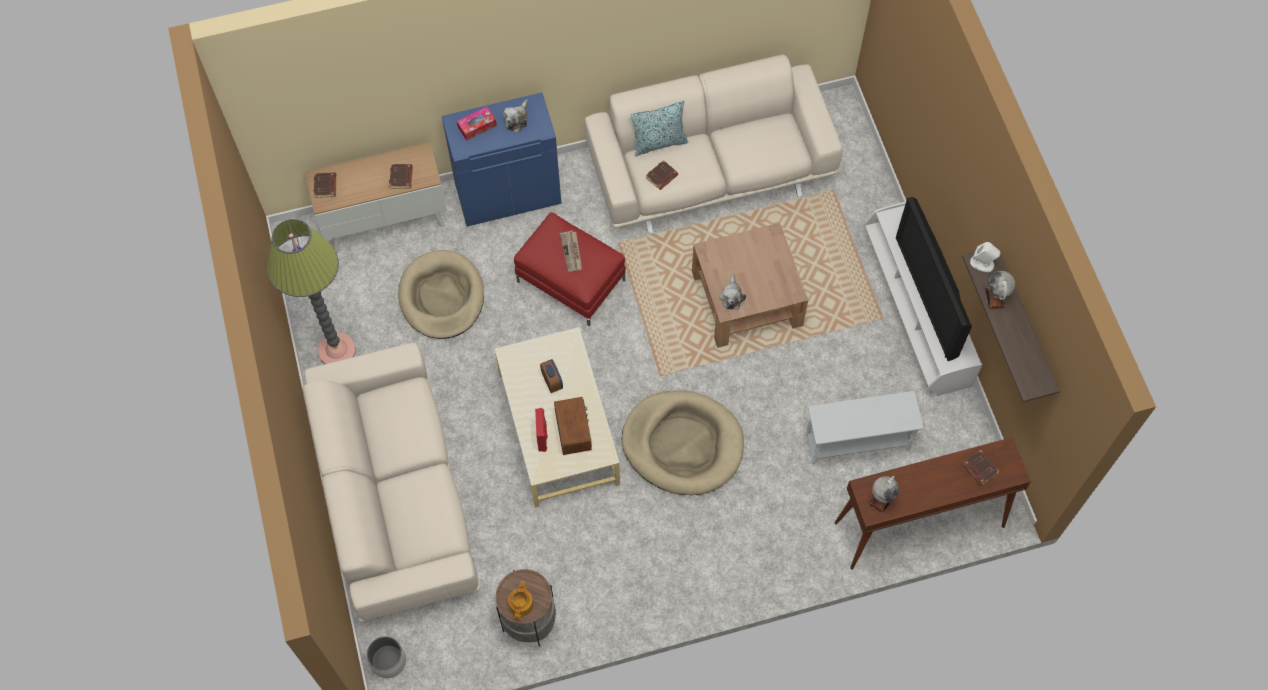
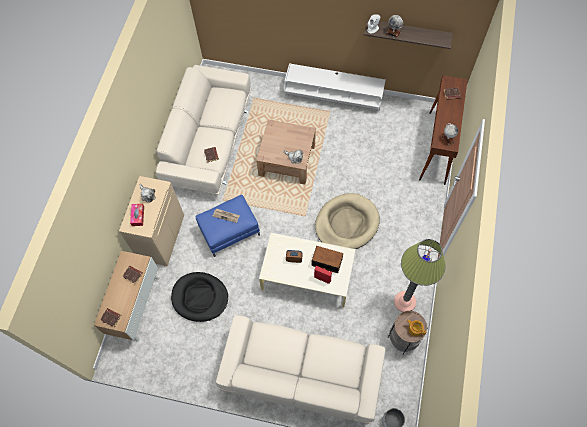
camera: 60 degrees left, 0 degrees up
(337, 350) = (198, 367): floor lamp -> floor lamp (404, 302)
(442, 297) = (200, 297): beige dog bed -> black dog bed
(508, 193) = (161, 237): blue cabinet -> beige cabinet
(571, 280) = (229, 231): red ottoman -> blue ottoman
(659, 143) = (191, 148): pillow -> none
(857, 442) = (384, 151): white side table -> none
(929, 296) = (340, 81): television -> none

